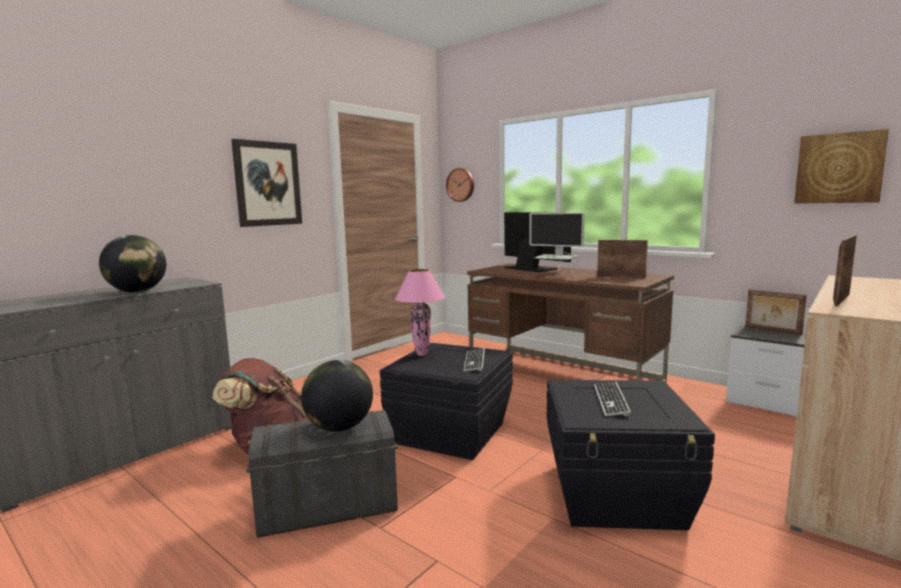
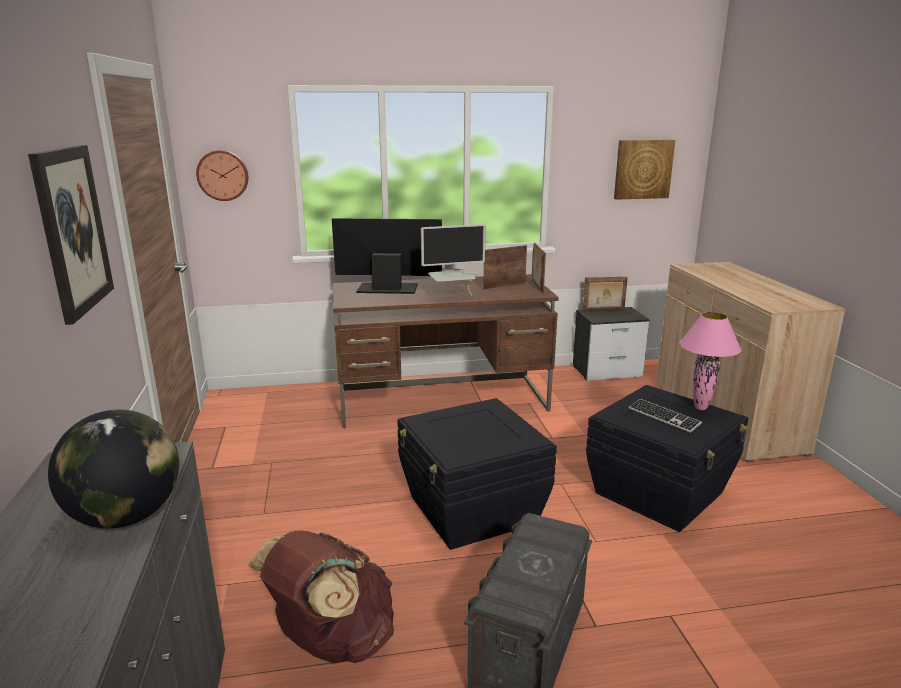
camera: 50 degrees left, 10 degrees up
(339, 427) = (544, 552): globe -> none
(421, 354) = (436, 436): pink table lamp -> pink table lamp (700, 408)
(474, 361) = (500, 422): keyboard -> none
(840, 299) = (750, 294): picture frame -> picture frame (536, 286)

